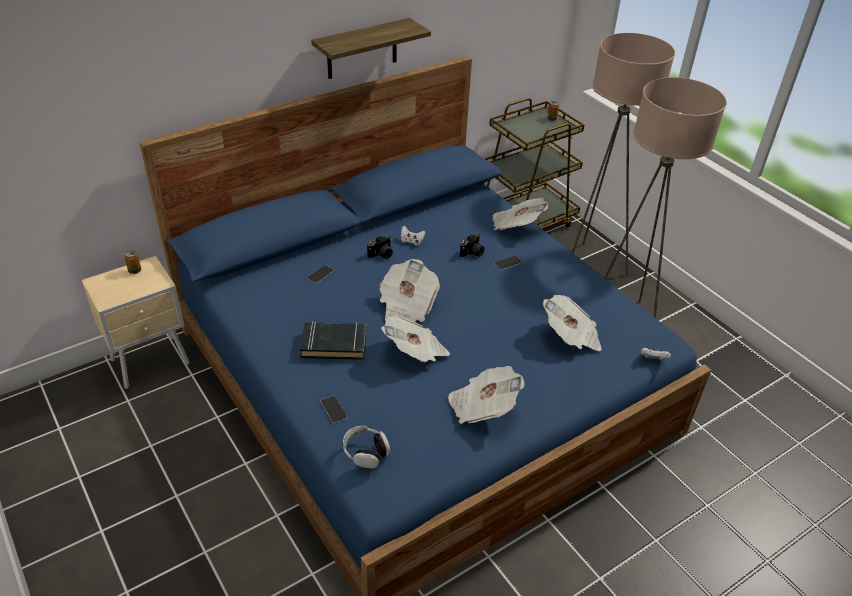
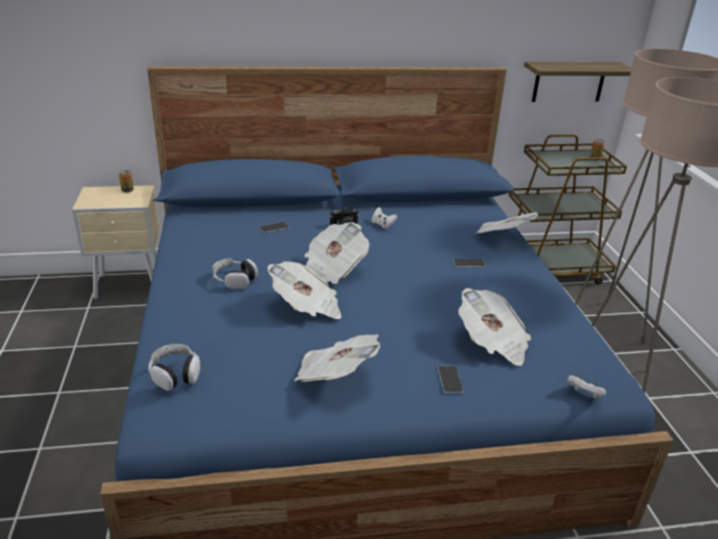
camera: 25 degrees right, 10 degrees down
(333, 409) = (184, 330): phone -> phone (450, 379)
(334, 344) = (235, 280): black book -> headphones
(362, 49) = (385, 32): shelf -> shelf (569, 81)
(472, 253) = (437, 247): camera -> none

